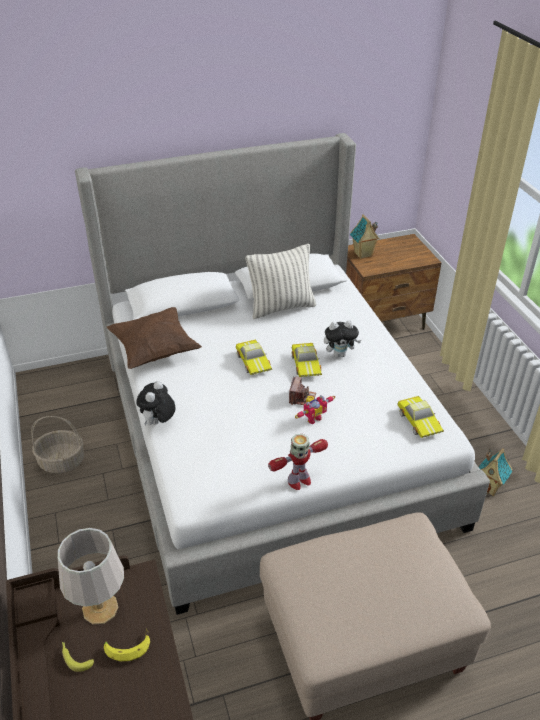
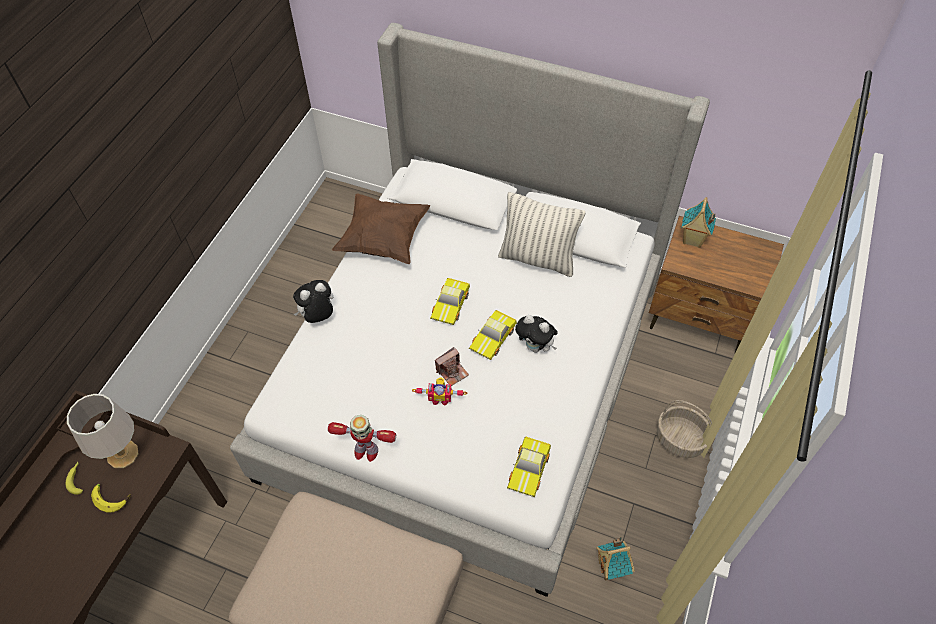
camera: 40 degrees right, 15 degrees up
(61, 462) = (288, 288): basket -> basket (679, 440)

